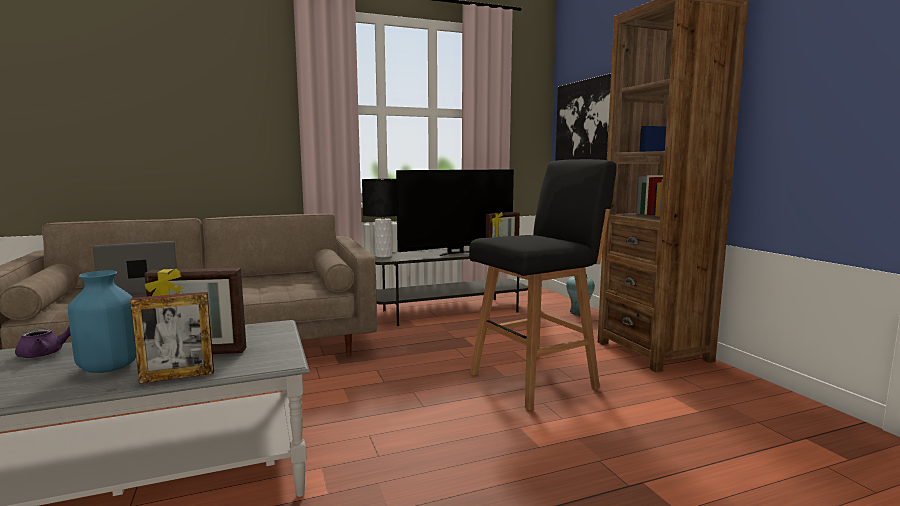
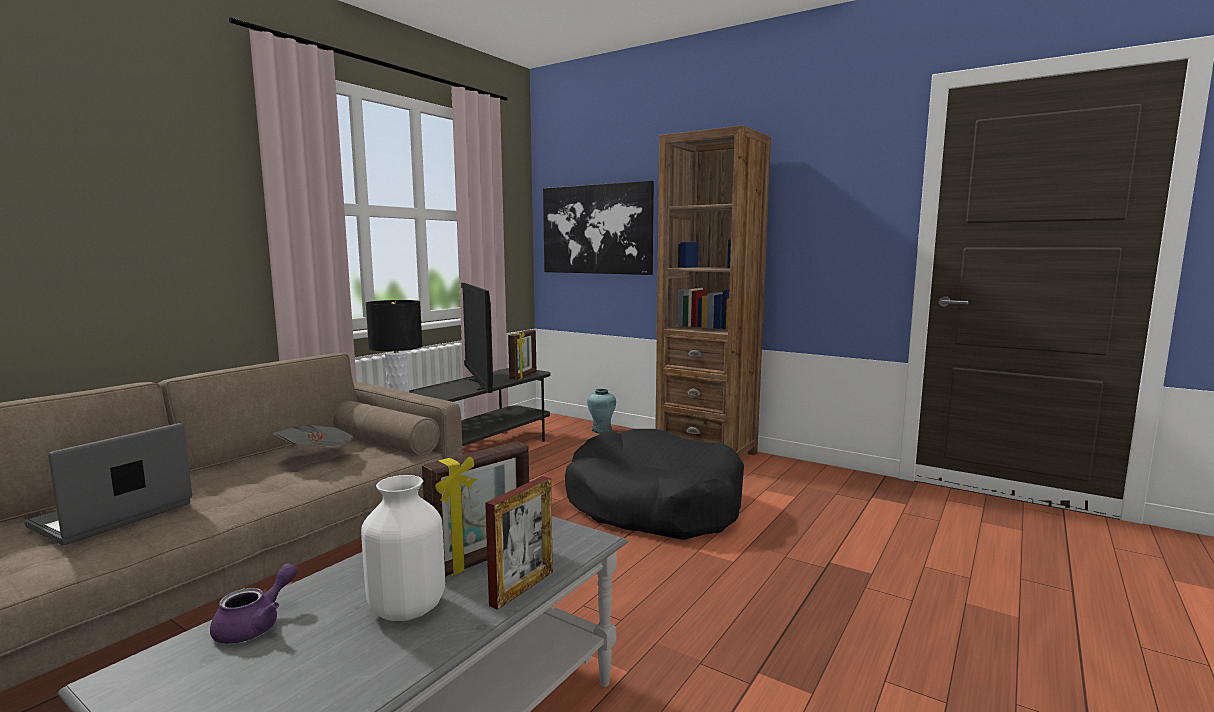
camera: 35 degrees left, 0 degrees up
(108, 367) = (405, 609): blue vase -> white vase
(281, 282) = (318, 456): none -> newspaper
(457, 253) = (479, 384): television -> television turned 135 degrees clockwise
(536, 380) = (653, 505): black stool -> black dog bed

